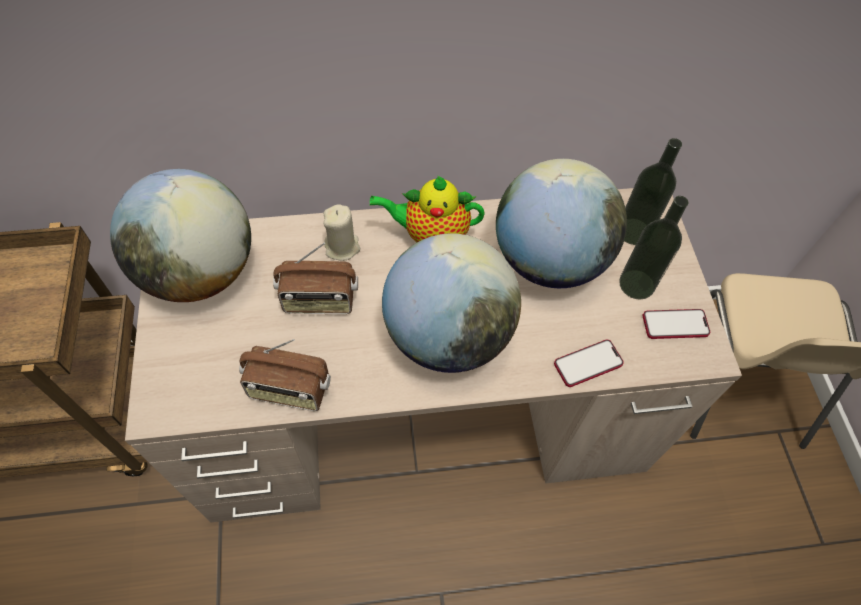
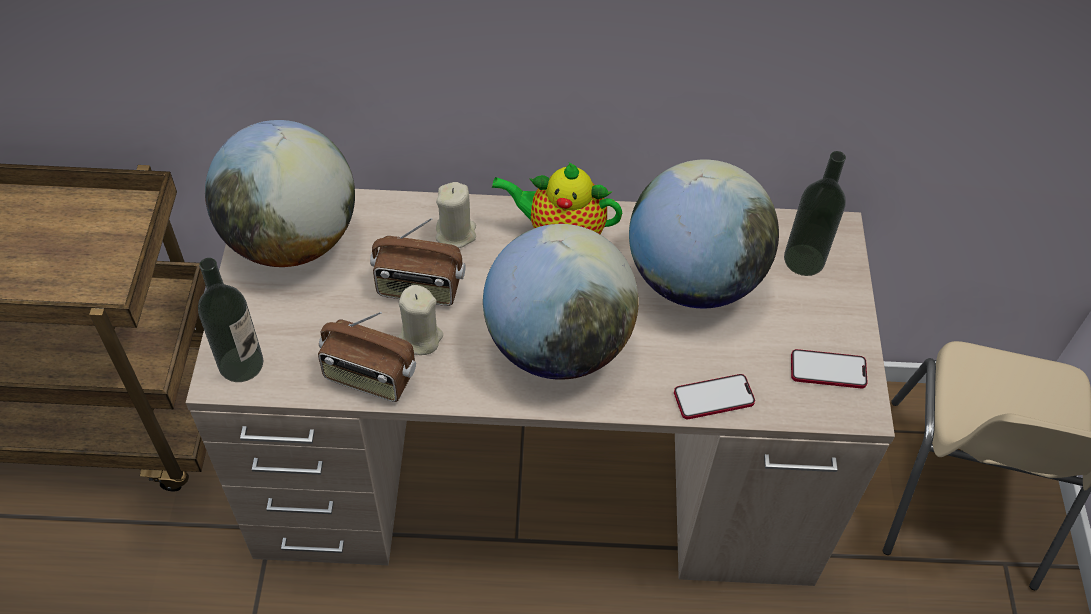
camera: 10 degrees right, 5 degrees down
(327, 347) = (419, 338): none -> beige candle
(636, 284) = (793, 319): bottle -> bottle (241, 364)

